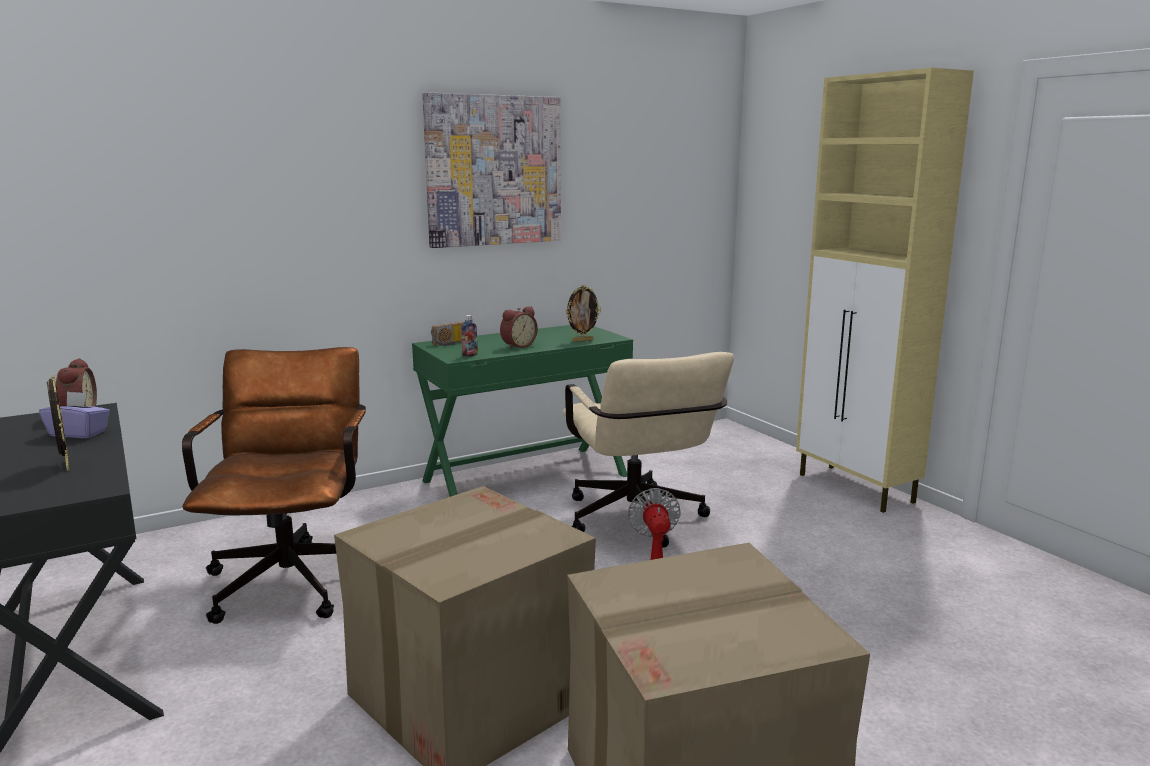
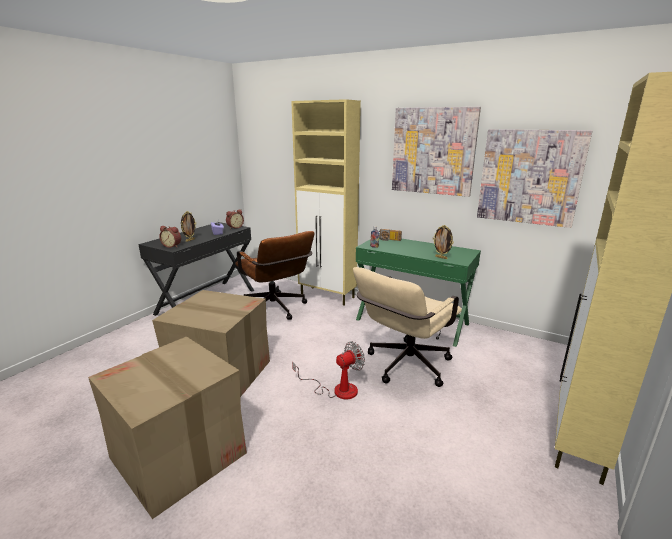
camera: 60 degrees right, 5 degrees up
(293, 575) = (276, 310): brown office chair -> brown office chair turned 90 degrees clockwise
(328, 511) = (328, 296): none -> beige cabinet
(517, 346) = (406, 249): alarm clock -> alarm clock (172, 246)
(627, 201) = (529, 177): none -> picture

